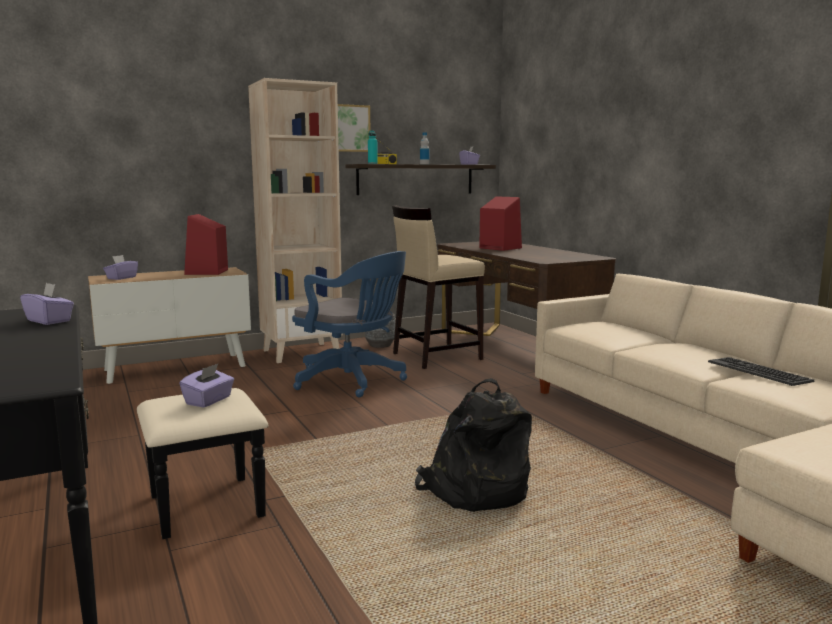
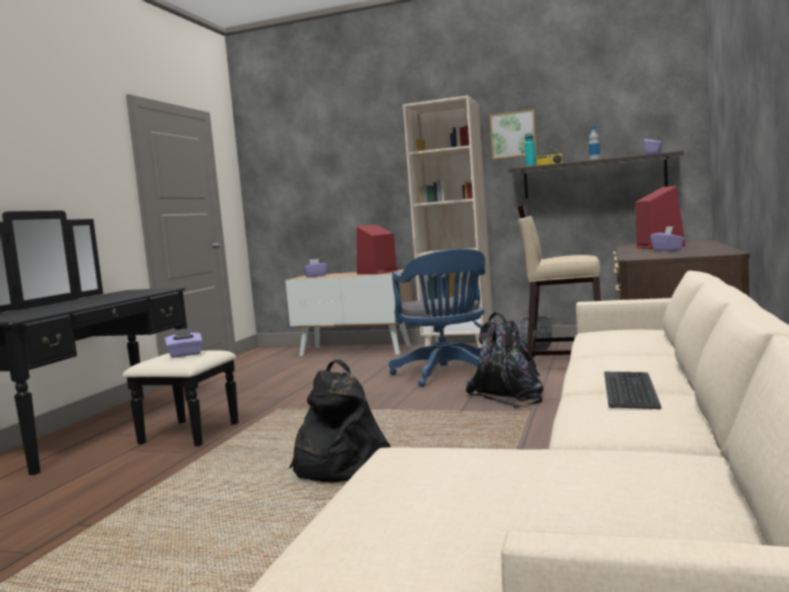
camera: 45 degrees right, 5 degrees down
(49, 321) = (136, 294): purple tissue box -> purple tissue box (667, 250)
(460, 392) = (509, 395): none -> black backpack

